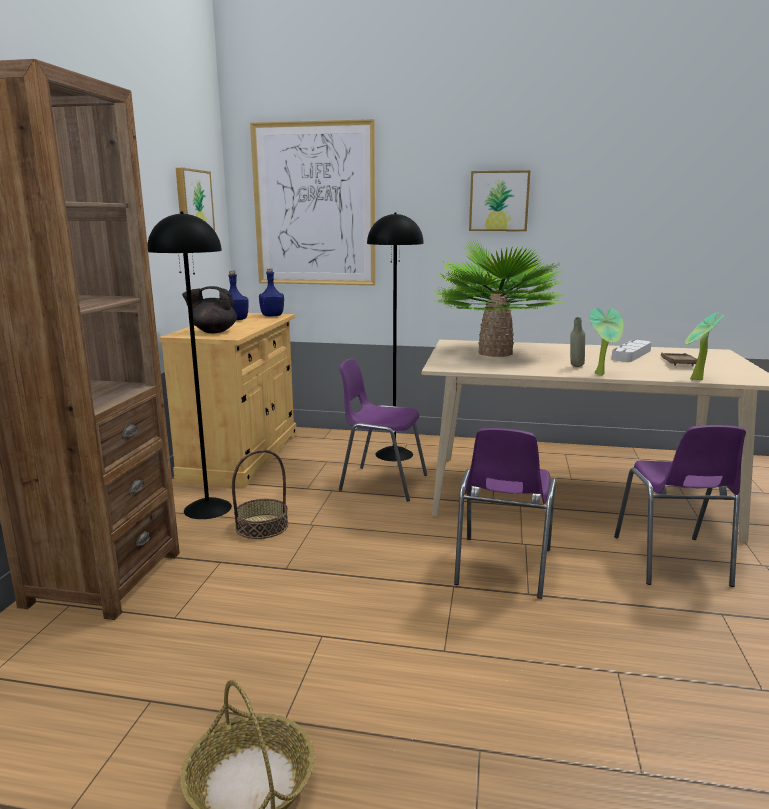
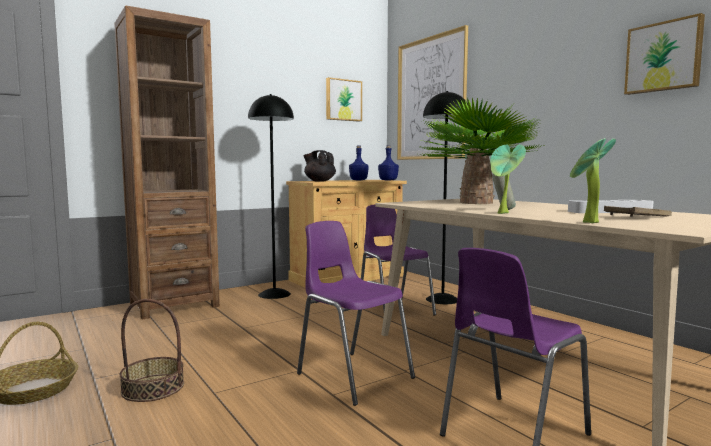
camera: 45 degrees right, 10 degrees down
(262, 526) = (278, 308): basket -> basket (153, 388)
(499, 201) = (558, 74): picture -> picture (664, 57)
(501, 568) = (352, 375): purple chair -> purple chair turned 75 degrees clockwise

